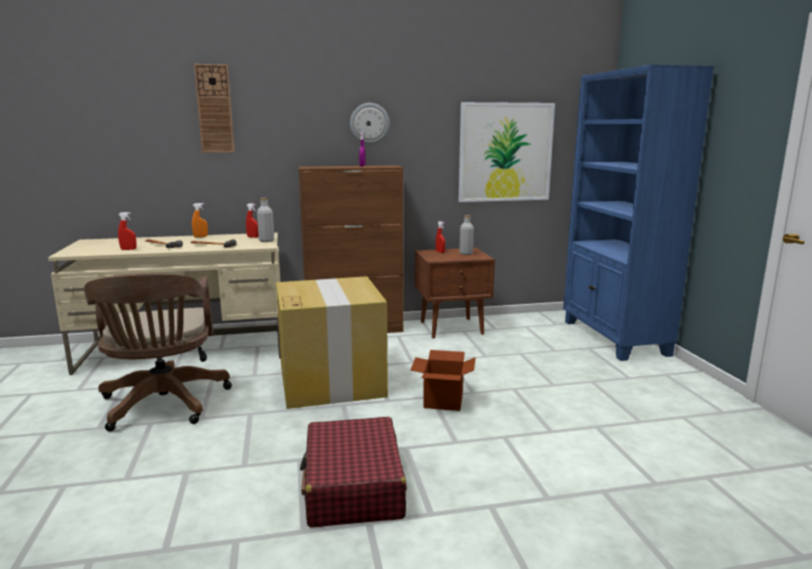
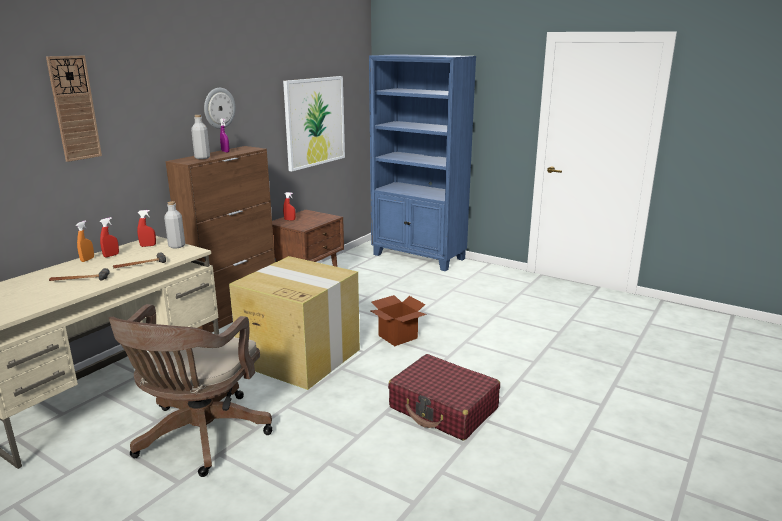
camera: 45 degrees left, 5 degrees up
(128, 249) = (55, 294): red spray bottle -> red spray bottle (111, 255)
(163, 405) = (199, 438): brown office chair -> brown office chair turned 75 degrees clockwise
(466, 253) = (312, 216): grey bottle -> grey bottle (202, 158)

